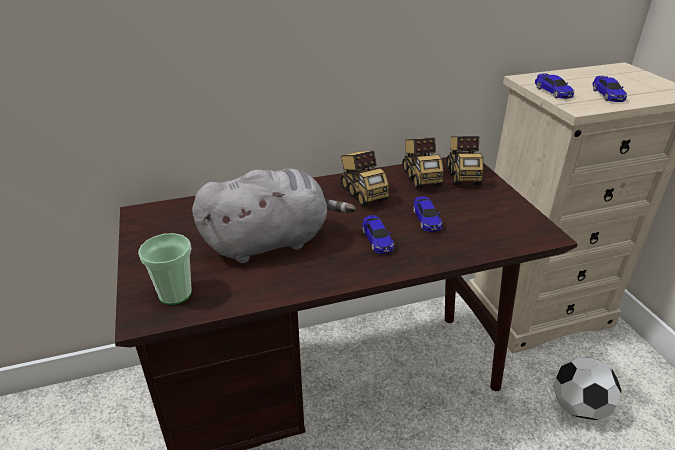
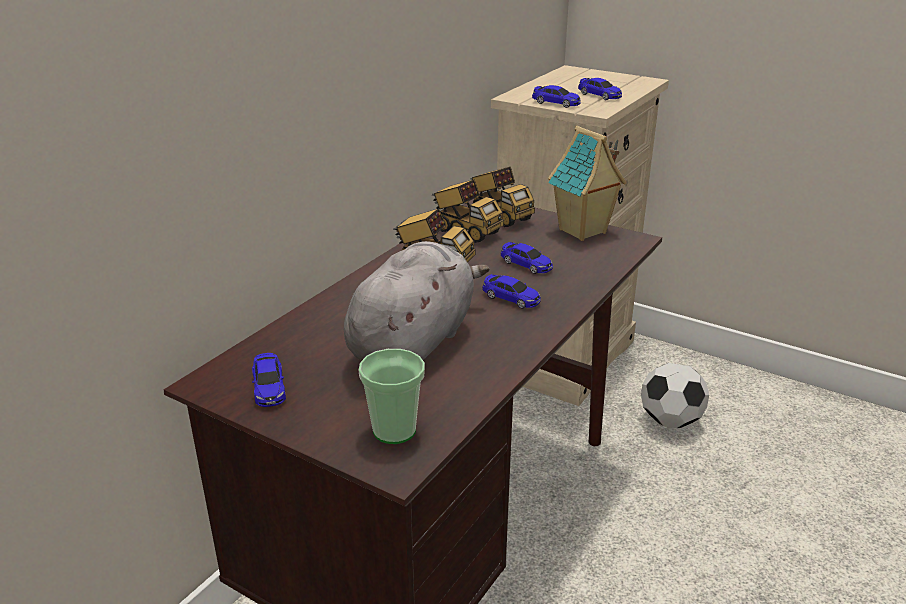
camera: 40 degrees left, 5 degrees down
(160, 231) = (269, 388): none -> toy car
(511, 211) = (583, 232): none -> toy house

